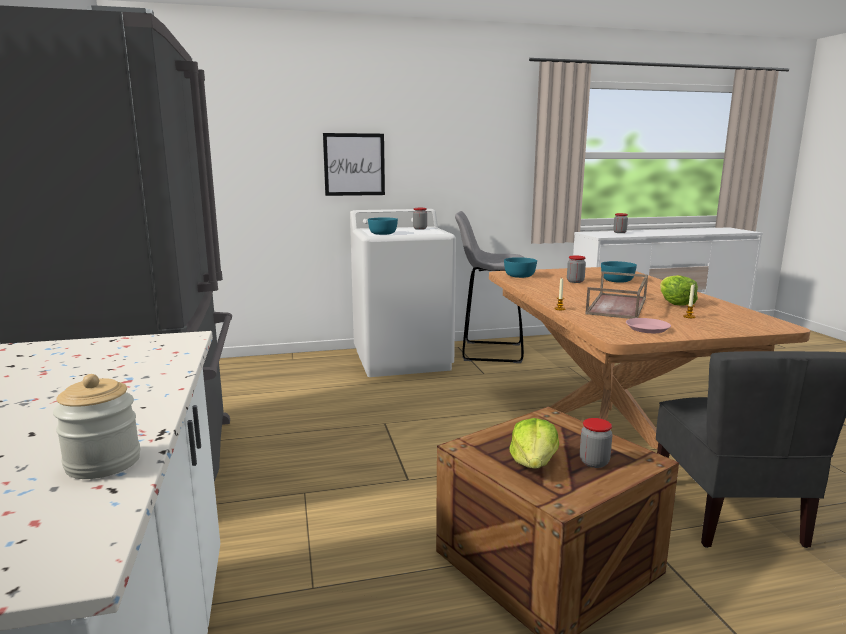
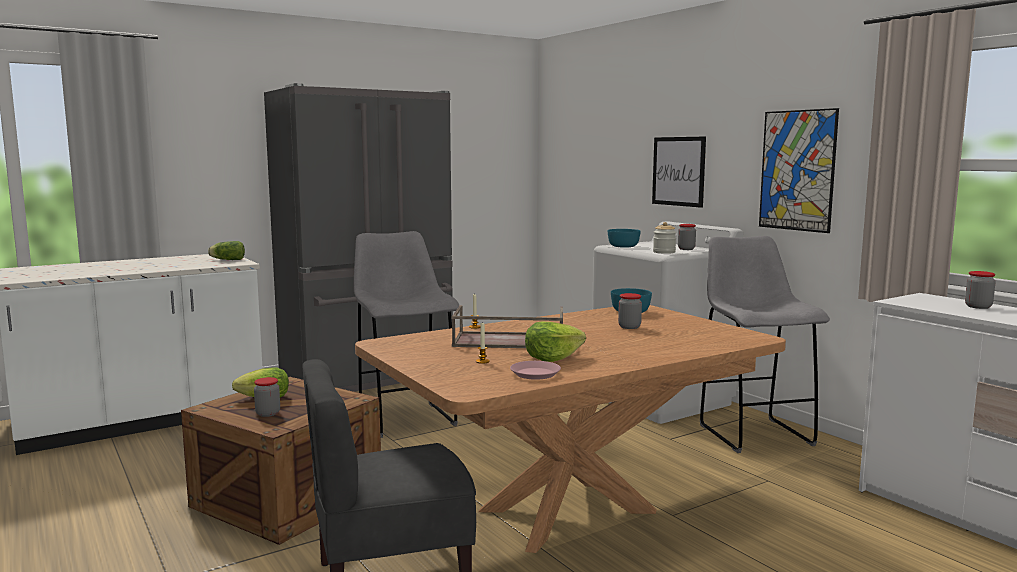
camera: 70 degrees right, 5 degrees down
(103, 463) = (80, 274): jar -> jar (664, 252)
(122, 346) = (226, 260): none -> lettuce
(346, 464) = (406, 418): none -> grey stool
(470, 161) = (797, 170): none -> picture
(617, 280) = (663, 339): turquoise bowl -> none
(647, 328) = (415, 349): pink plate -> pink plate (535, 374)

